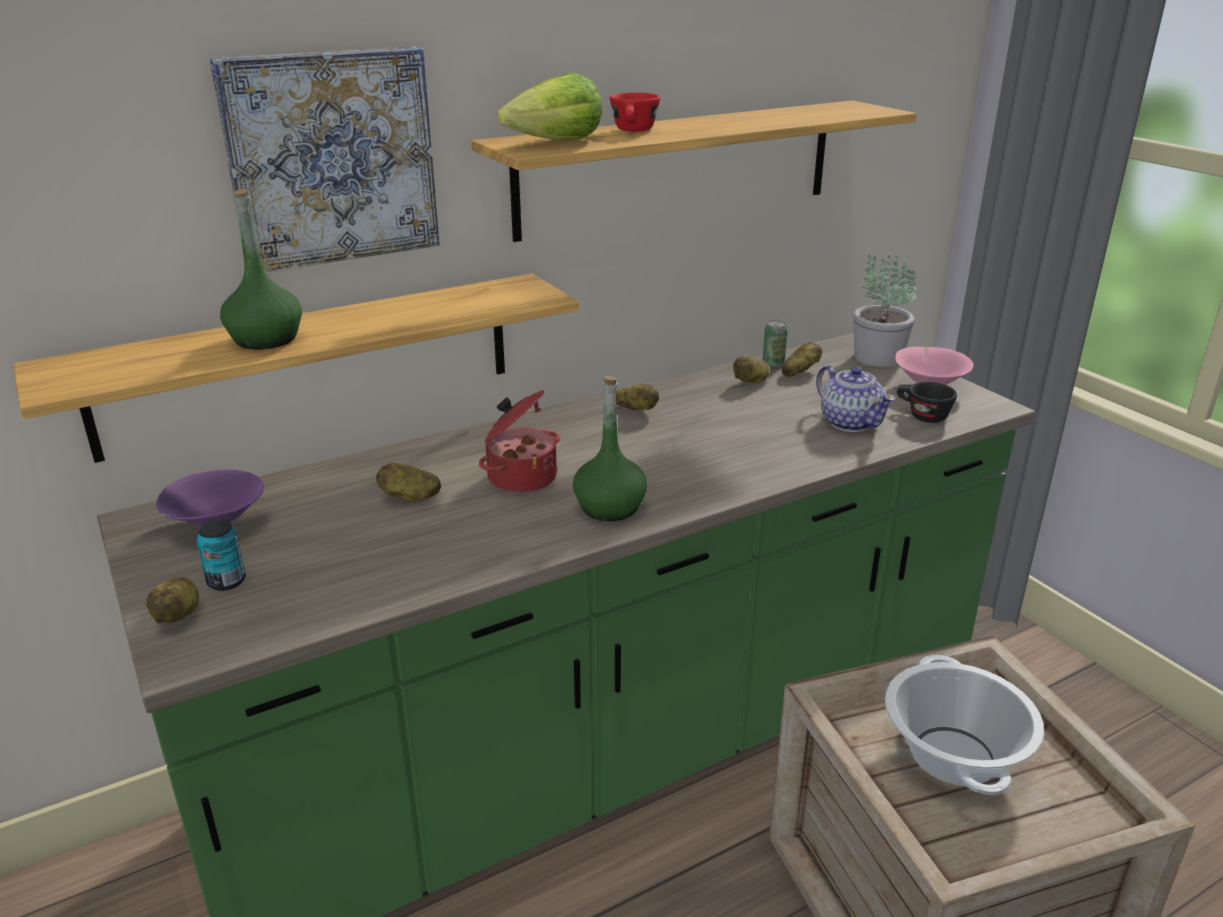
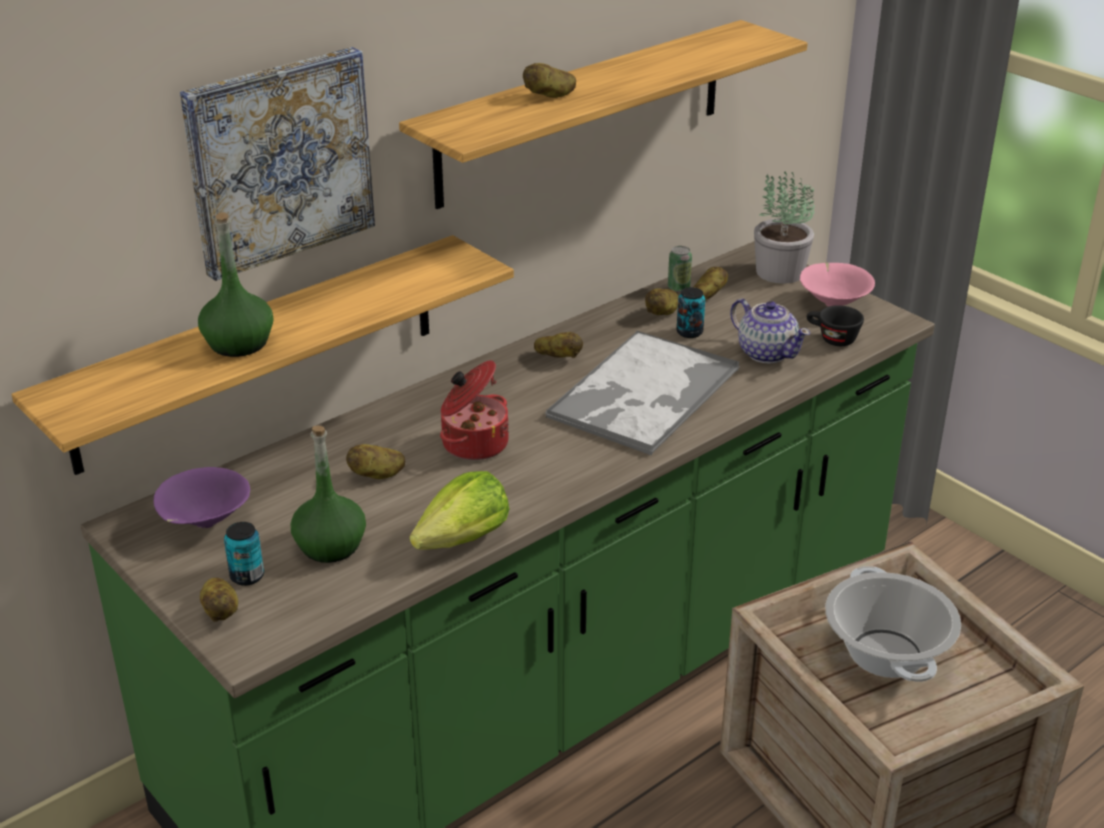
camera: 10 degrees left, 5 degrees up
(556, 143) = (485, 122): lettuce -> lettuce (464, 539)
(610, 507) = (568, 466): green bottle -> green bottle (330, 545)
(634, 131) = (550, 96): red cup -> potato
(711, 449) = (643, 394): none -> tray
(774, 399) = (689, 332): none -> can

